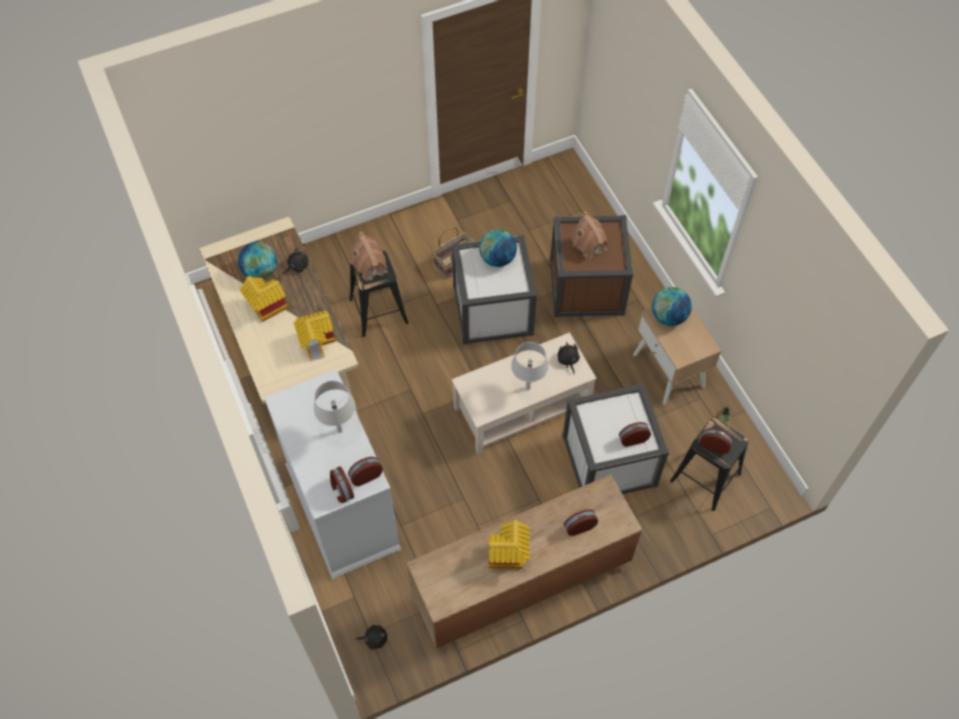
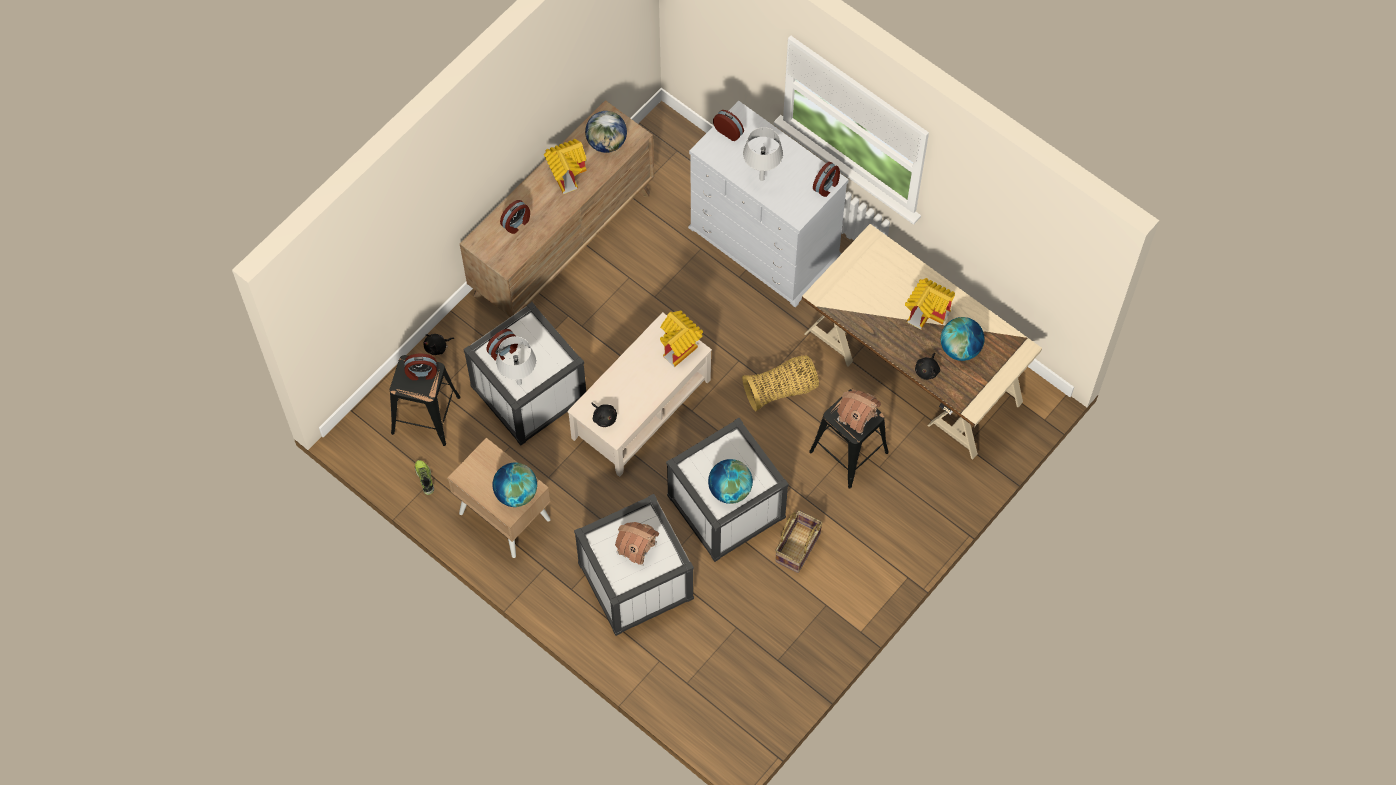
camera: 155 degrees right, 5 degrees up
(317, 342) = (854, 299): toy house -> toy house (680, 348)
(365, 475) = (716, 151): alarm clock -> alarm clock (826, 186)
(374, 639) = (671, 148): black plush toy -> black plush toy (437, 347)
(402, 377) = (781, 390): none -> basket
(454, 573) = (607, 142): none -> globe
(528, 388) = (631, 371): grey table lamp -> grey table lamp (519, 383)
(586, 286) = (636, 581): brown storage box -> white storage box

